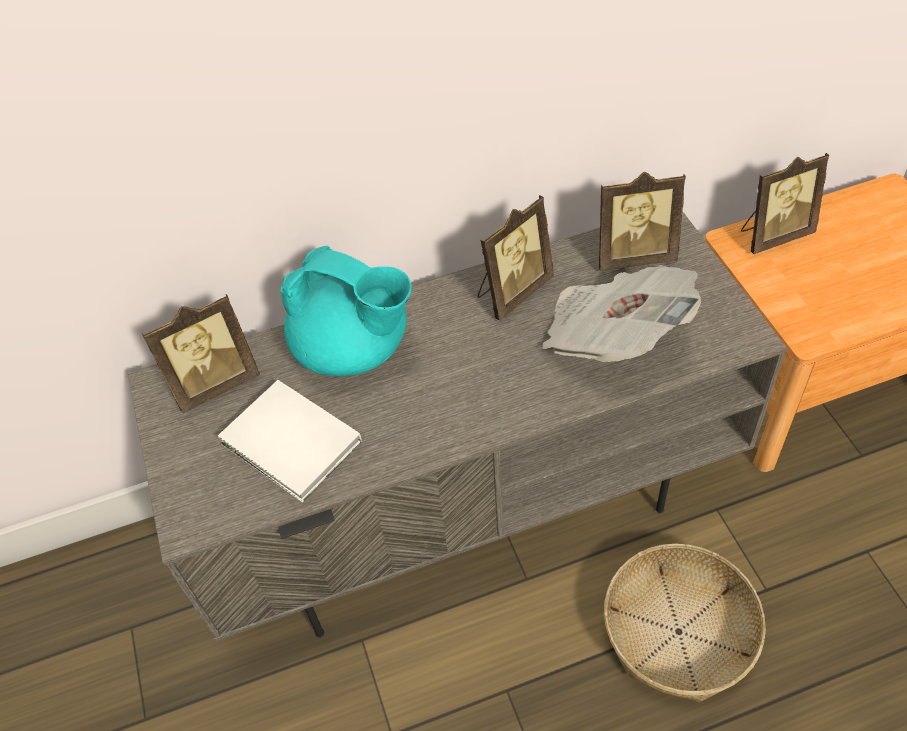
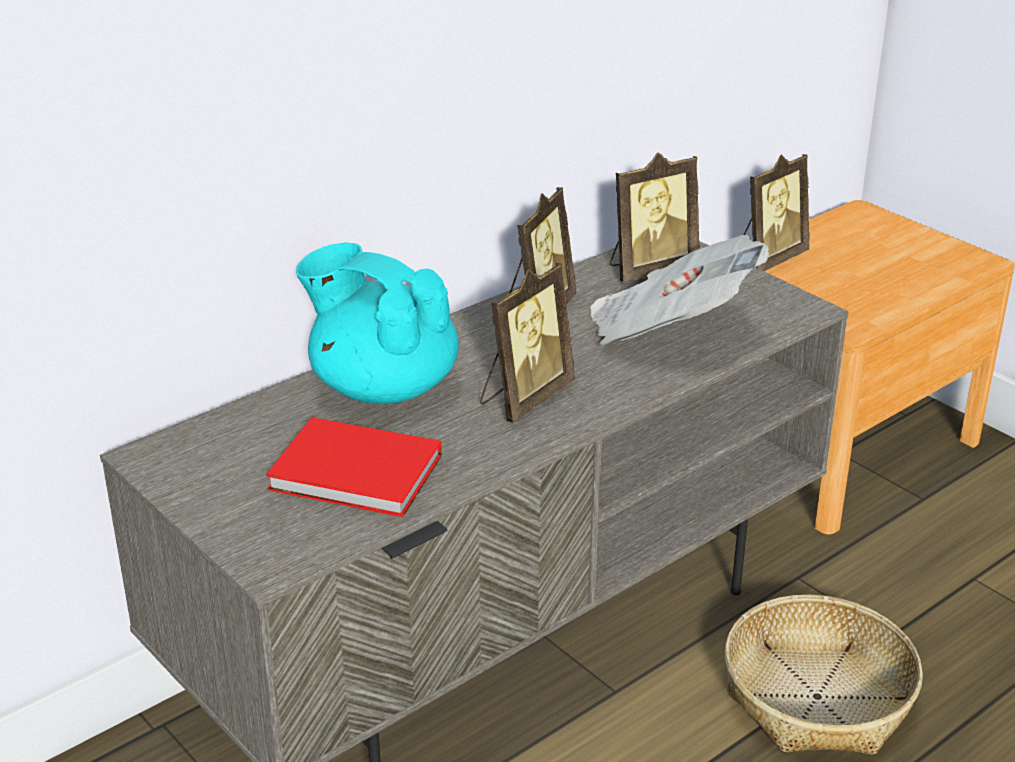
camera: 25 degrees left, 20 degrees down
(215, 383) = (225, 442): picture frame -> picture frame (524, 398)
(292, 445) = (359, 475): white book -> red book
(354, 349) = (382, 387): turquoise teapot -> turquoise teapot turned 150 degrees counterclockwise

